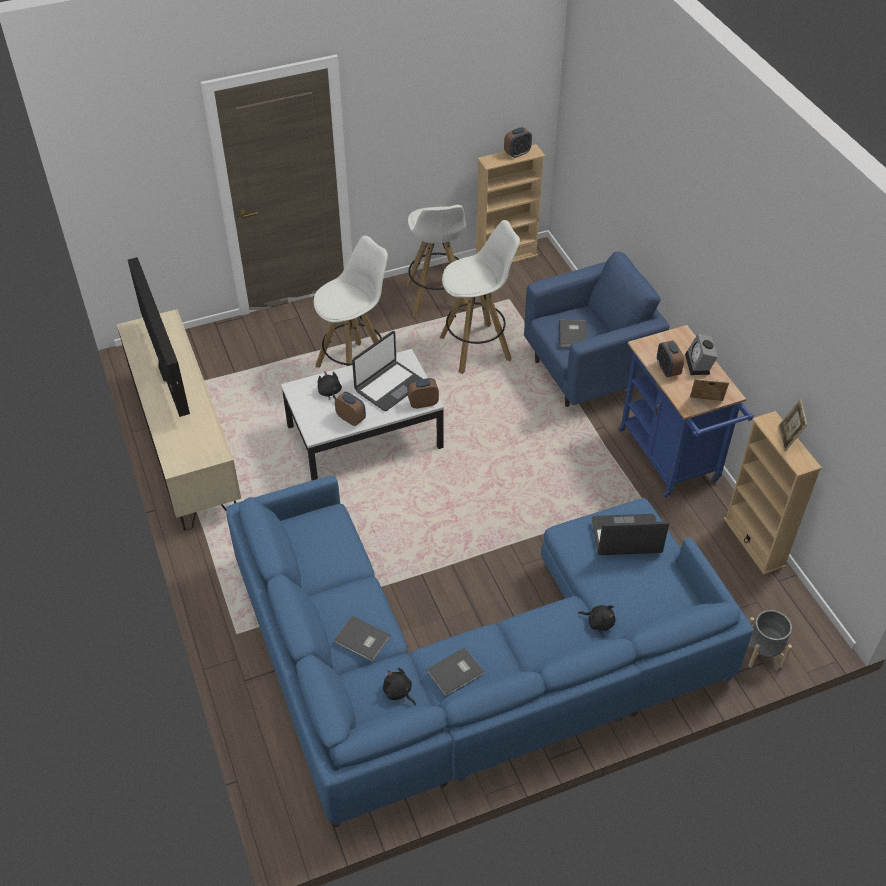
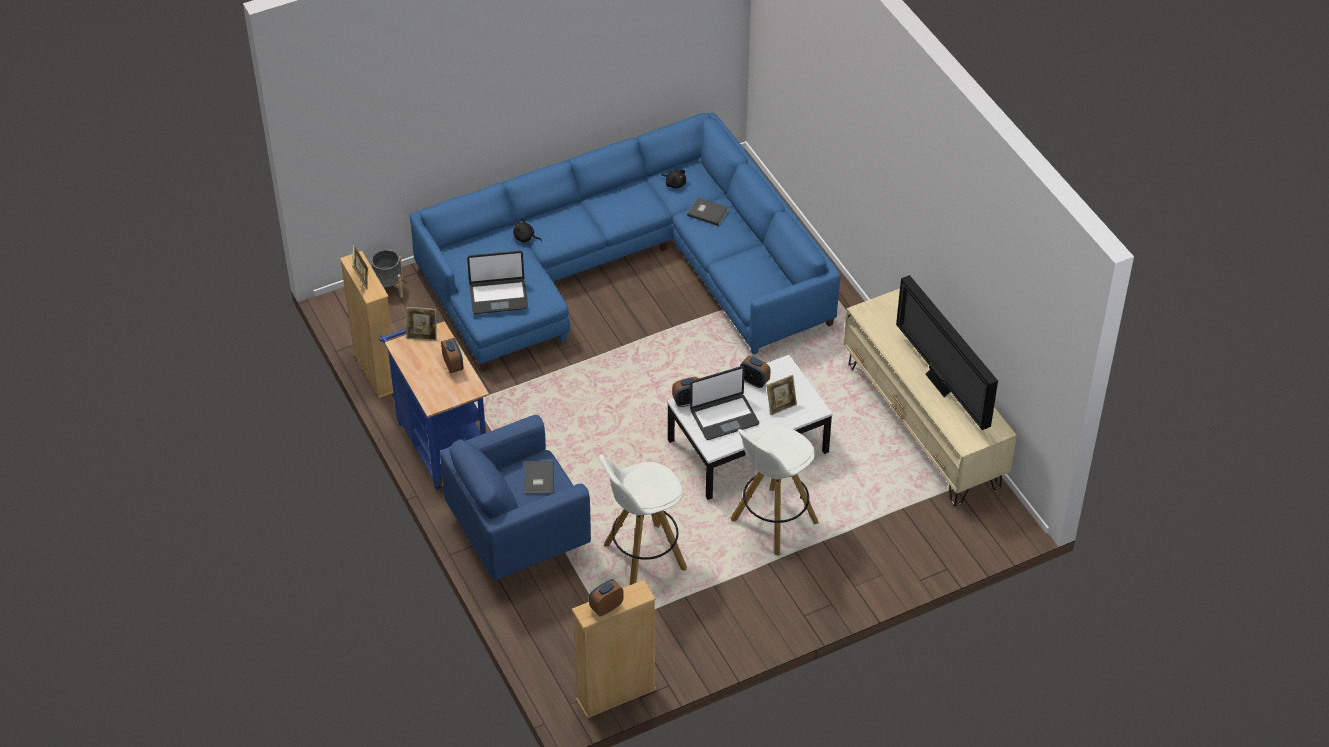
camera: 175 degrees right, 0 degrees up
(330, 393) = (781, 406): black plush toy -> picture frame
(389, 386) = (724, 417): laptop -> laptop turned 150 degrees counterclockwise
(437, 298) = (695, 624): white stool -> none
(456, 673) = (633, 196): grey book -> none
(699, 365) = (422, 372): alarm clock -> none

